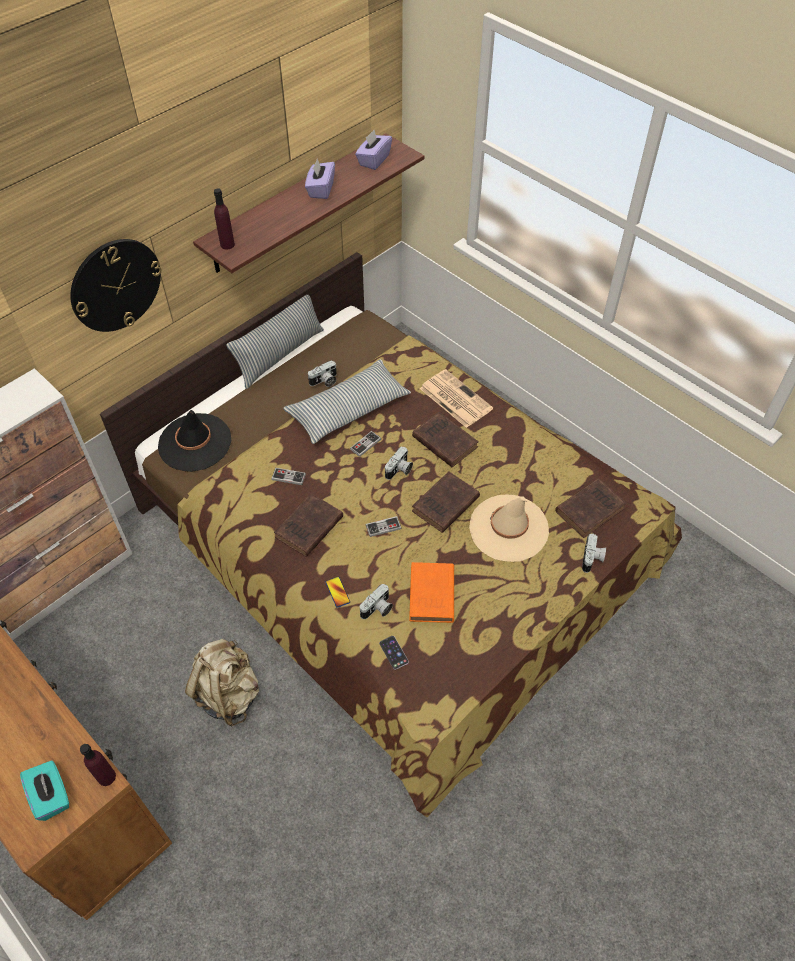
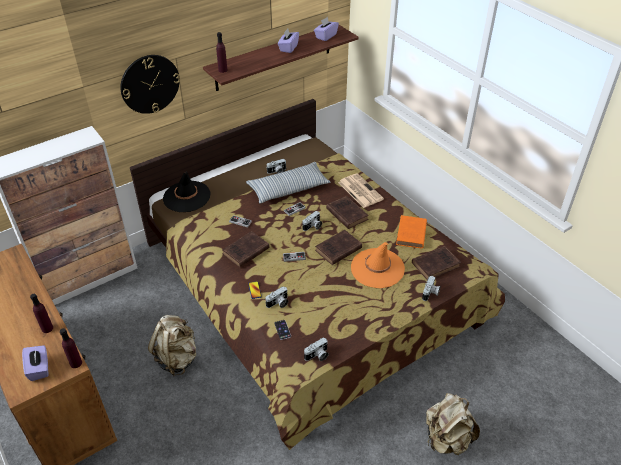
camera: 10 degrees right, 10 degrees down
(45, 724) = (47, 328): none -> purple bottle
(51, 796) = (39, 368): turquoise tissue box -> purple tissue box
(280, 355) = (253, 155): pillow -> none
(432, 596) = (316, 301): orange book -> orange book (411, 234)
(454, 687) = (317, 356): none -> camera
(508, 528) = (377, 268): beige hat -> orange hat
(634, 756) = (446, 439): none -> beige backpack

